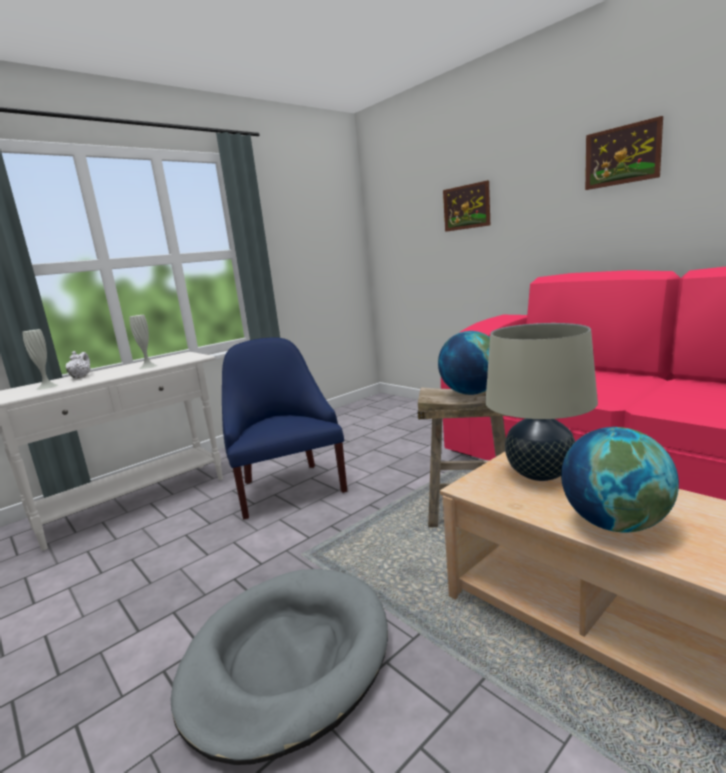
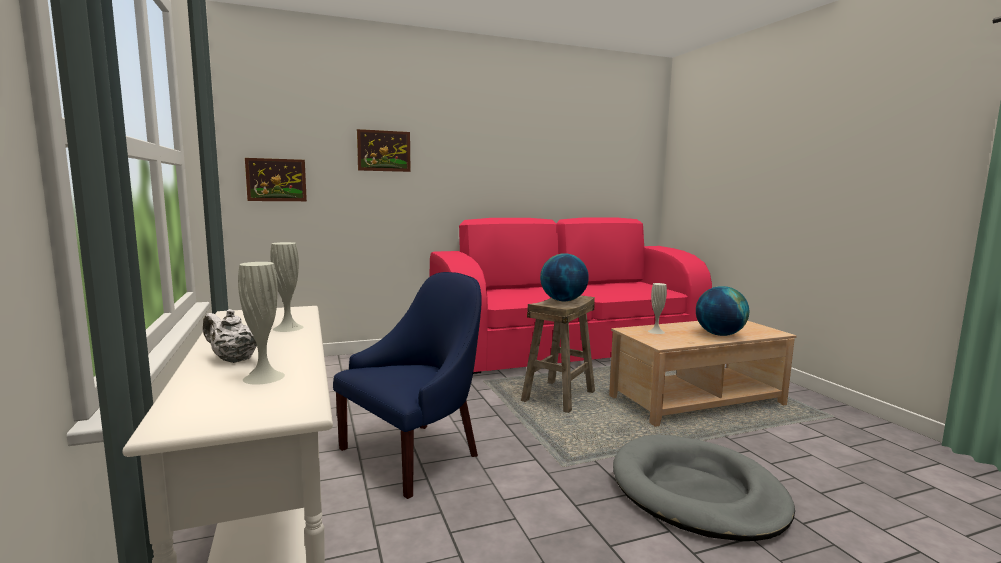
camera: 70 degrees left, 5 degrees down
(288, 487) = (414, 454): blue armchair -> blue armchair turned 135 degrees clockwise
(540, 474) = (656, 331): beige table lamp -> white vase
(622, 155) = (514, 140): picture -> picture (276, 180)

